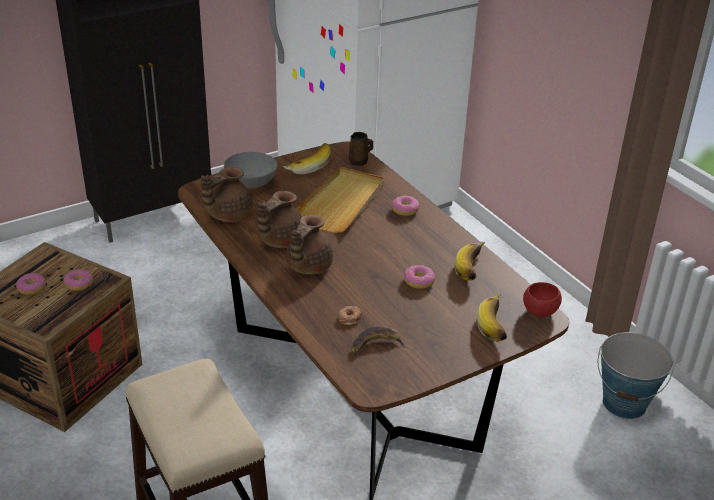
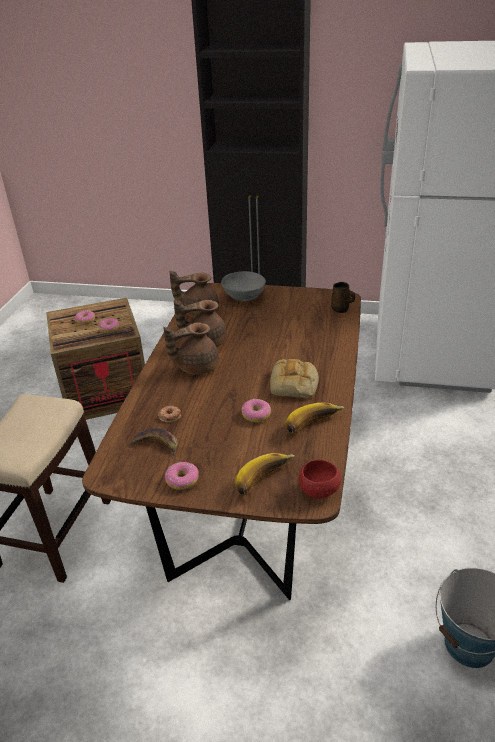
camera: 45 degrees right, 0 degrees up
(307, 165) = (299, 299): banana -> none
(341, 203) = (284, 333): beige tray -> none
(405, 210) = (325, 357): donut -> donut (182, 480)
(413, 243) = (294, 384): none -> bread

